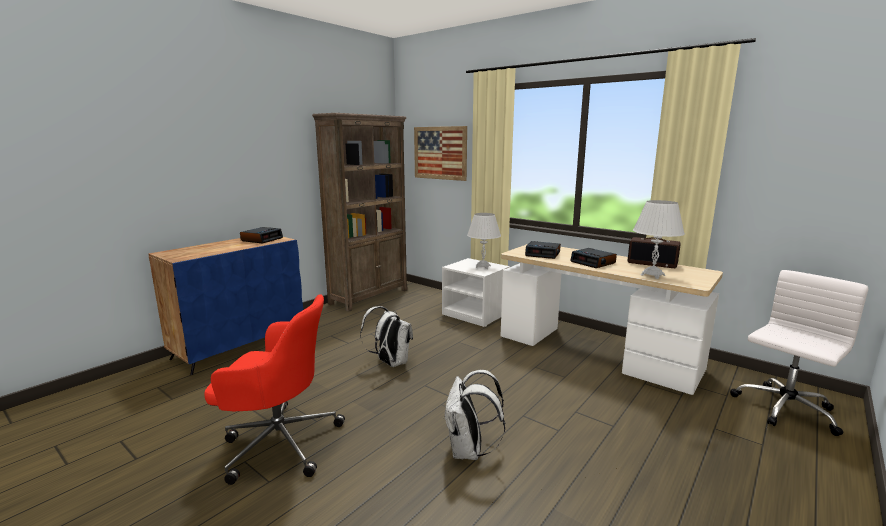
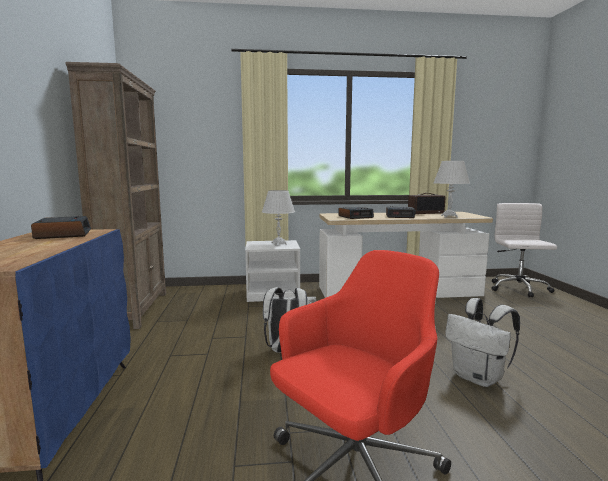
camera: 45 degrees left, 5 degrees down
(440, 153) = (192, 135): picture -> none

